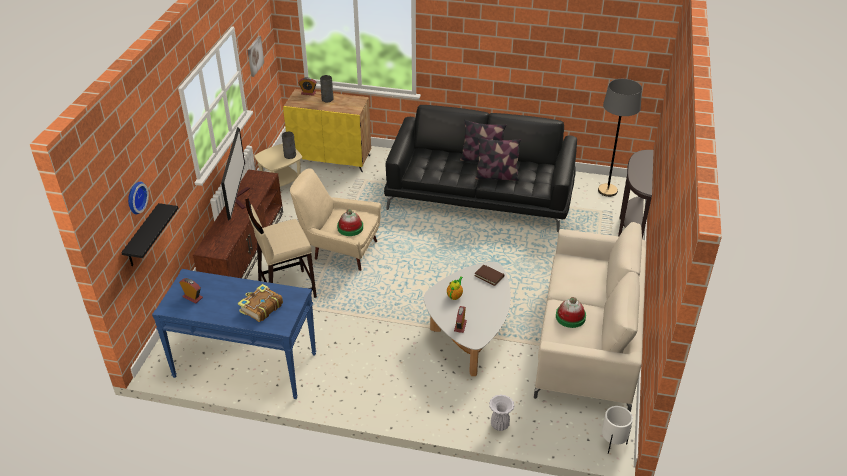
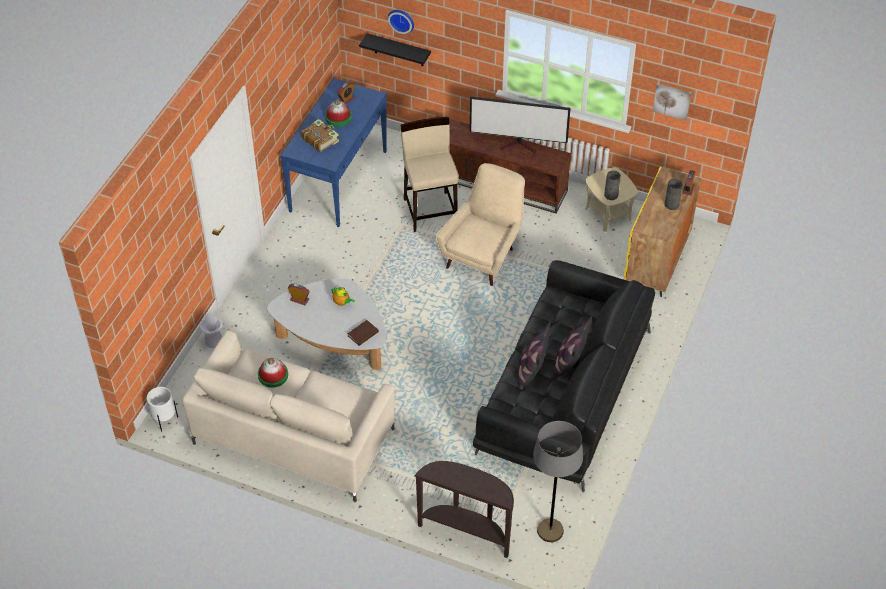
camera: 100 degrees right, 10 degrees up
(350, 227) = (469, 236): hat -> hat (338, 117)

